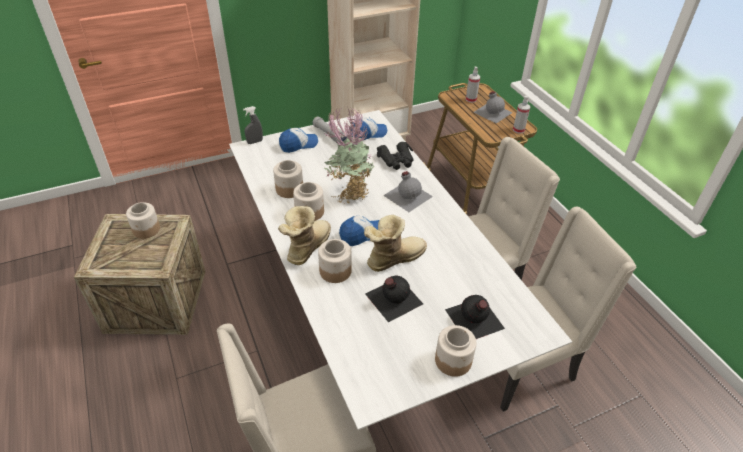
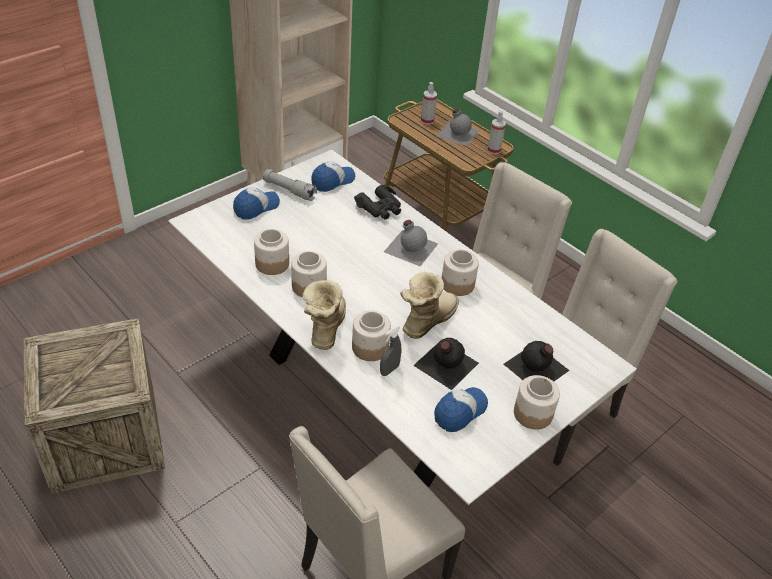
camera: 20 degrees left, 0 degrees up
(146, 230) = (91, 347): jar -> jar (458, 284)
(255, 142) = (200, 212): grey spray bottle -> grey spray bottle (389, 370)
(349, 192) = (344, 255): potted plant -> none
(361, 234) = (380, 301): cap -> cap (459, 412)

